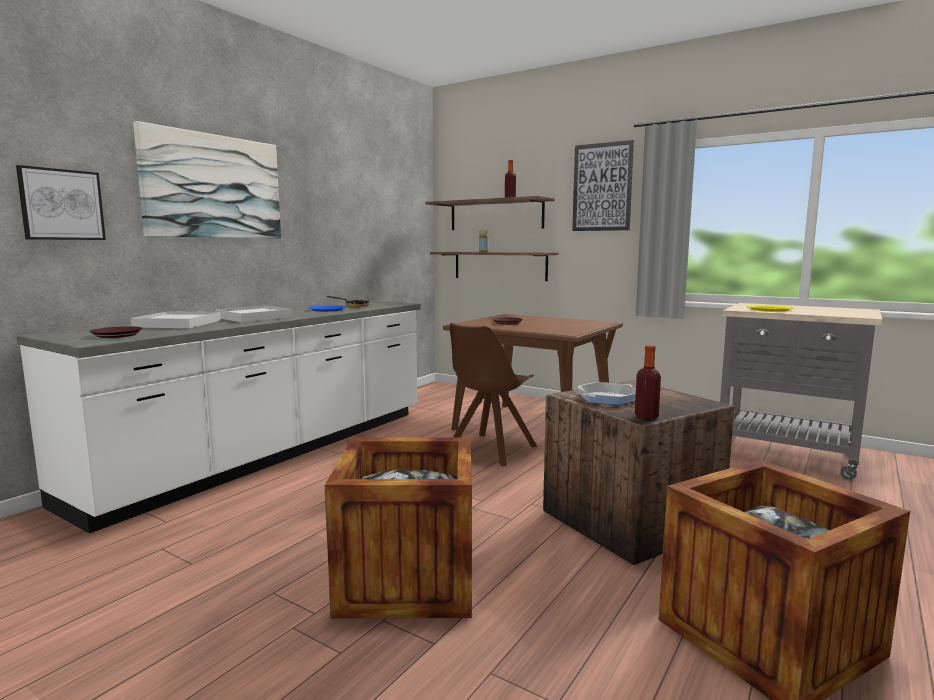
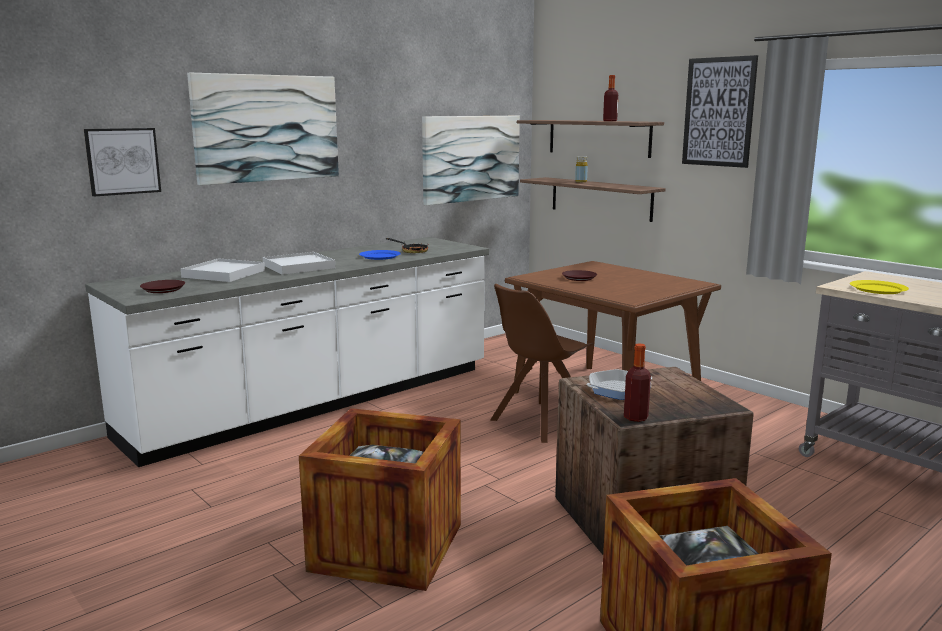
camera: 15 degrees right, 5 degrees up
(389, 232) = (471, 158): none -> picture

